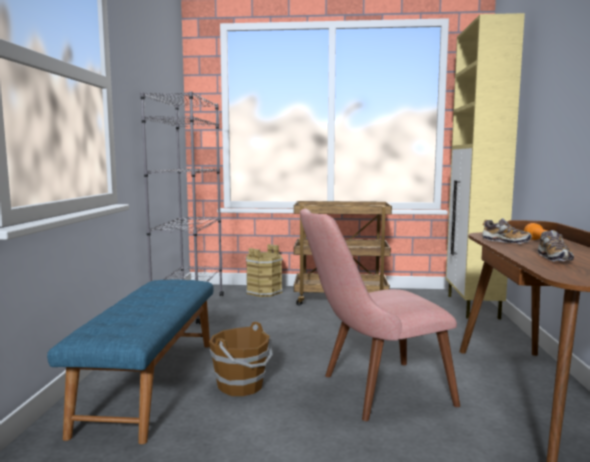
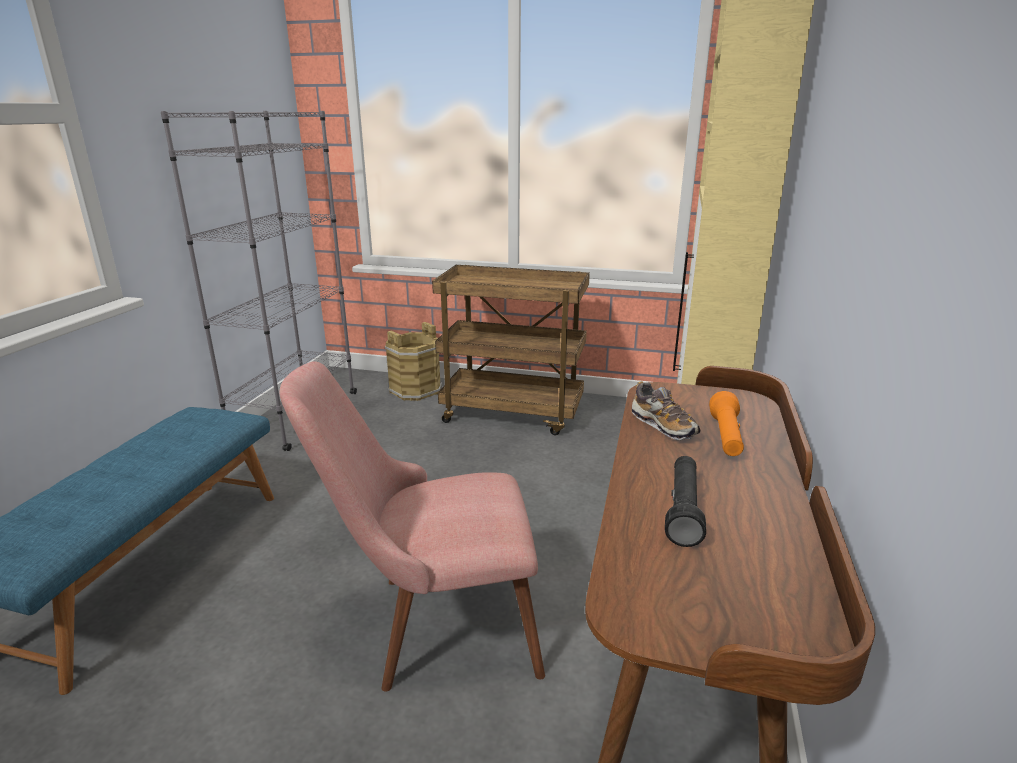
camera: 10 degrees right, 15 degrees up
(242, 386) = (263, 589): brown bucket -> none
(554, 258) = (683, 510): shoe -> black flashlight

